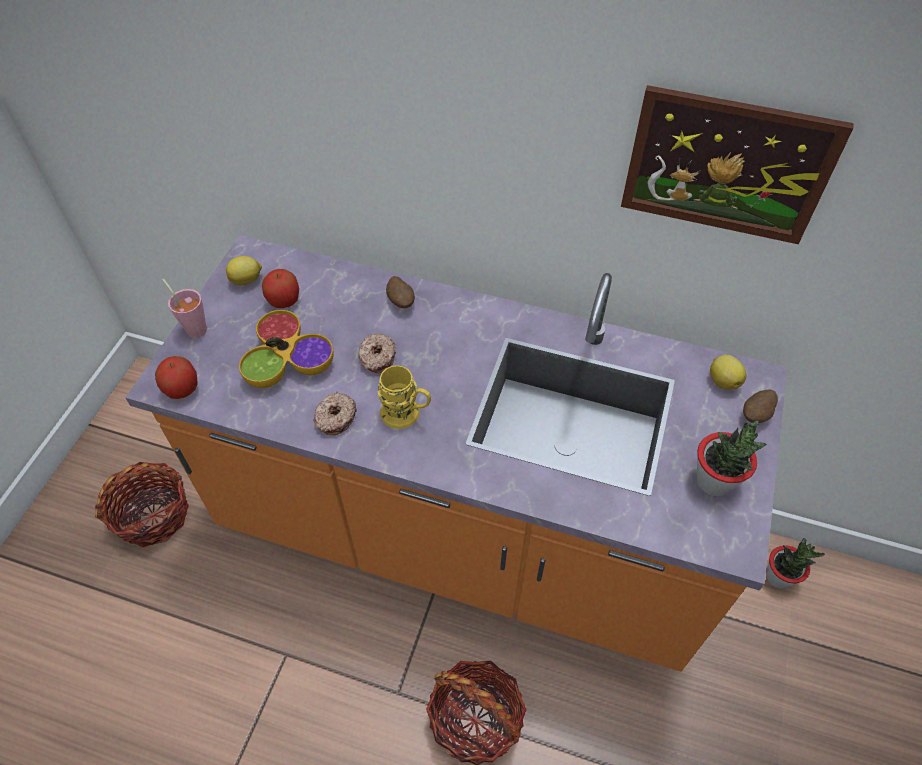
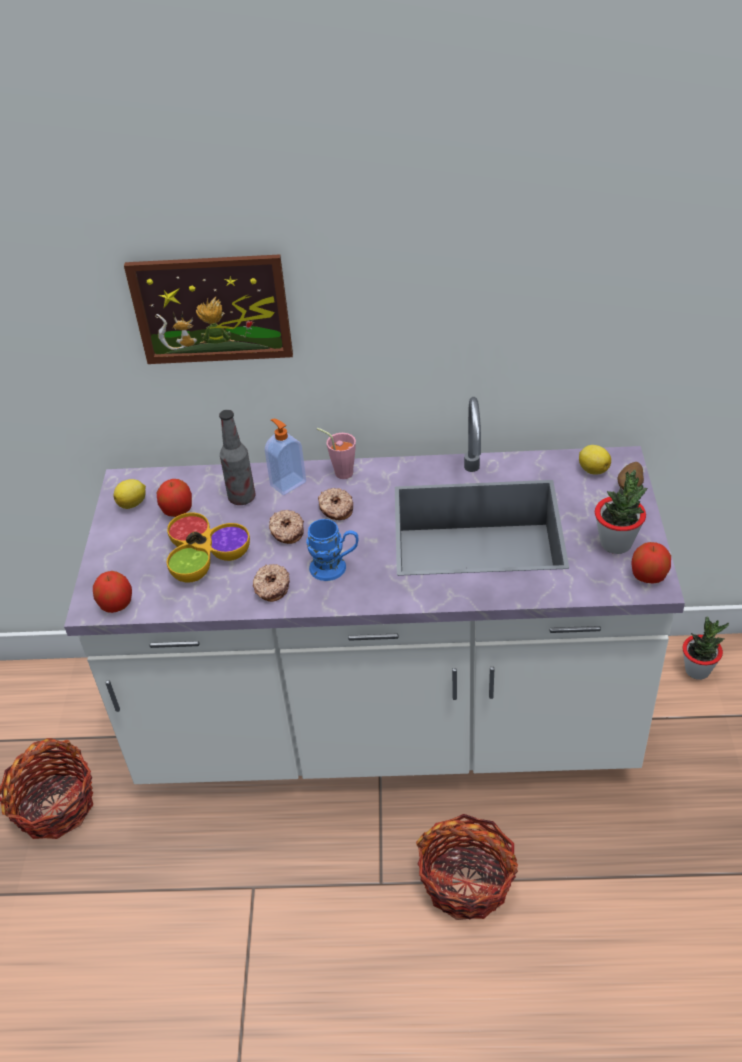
camera: 15 degrees left, 10 degrees down
(194, 327) = (102, 553): pink cup -> pink cup (340, 471)
(350, 305) = (242, 498): none -> bottle
(401, 302) = (287, 483): potato -> soap dispenser
(407, 415) = (335, 568): yellow mug -> blue mug
(436, 346) = (336, 509): none -> donut
(461, 535) = (386, 726): orange counter -> white counter
(726, 166) = (544, 282): picture -> picture (211, 309)
(735, 536) = (648, 576): none -> apple

